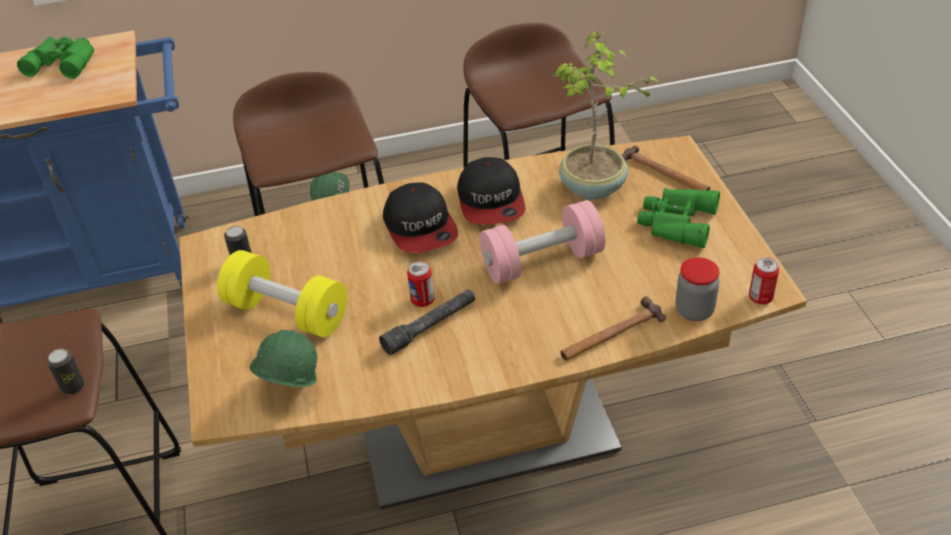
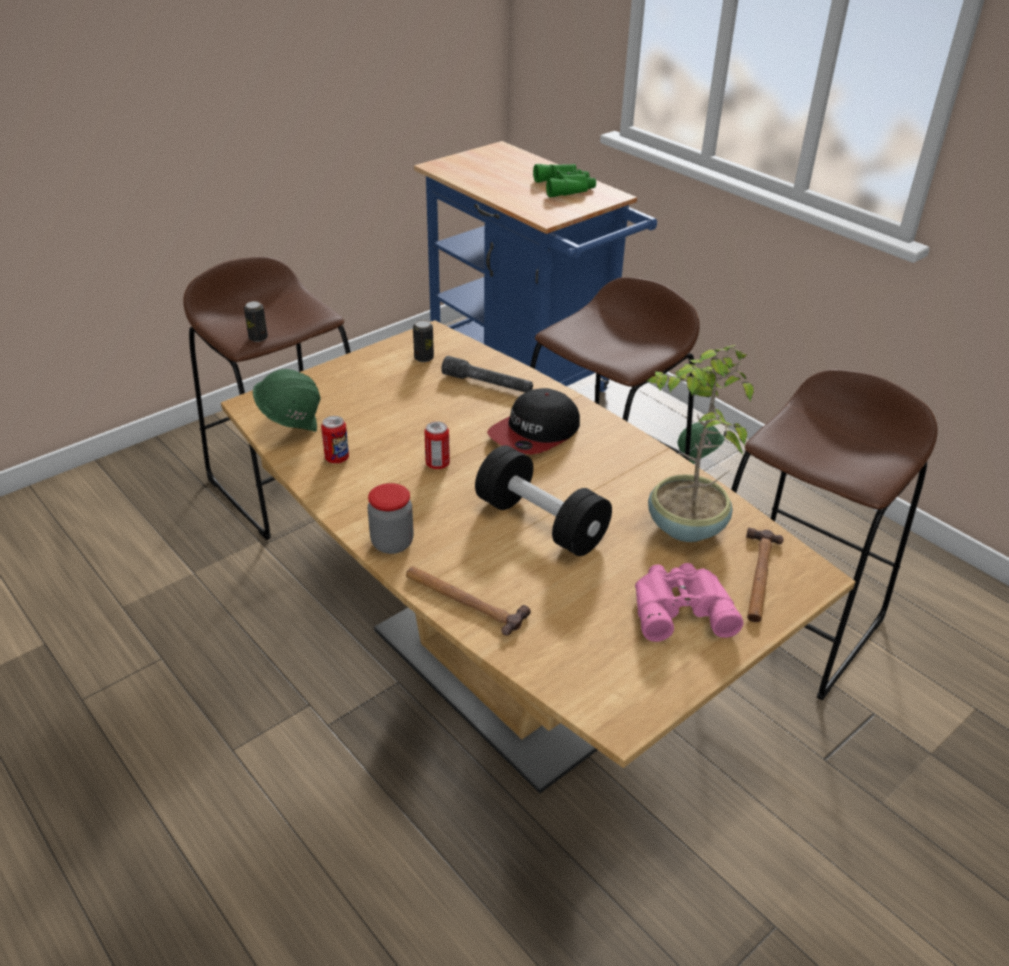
camera: 60 degrees right, 5 degrees down
(287, 312) = (379, 398): yellow dumbbell -> none
(430, 327) = (406, 479): grey flashlight -> grey flashlight (487, 384)
(491, 201) = (606, 464): cap -> none
(542, 261) = (541, 522): pink dumbbell -> black dumbbell
(675, 222) = (679, 607): green binoculars -> pink binoculars
(694, 310) = (539, 658): jar -> jar (392, 543)
(760, 297) = (598, 713): can -> can (337, 458)

